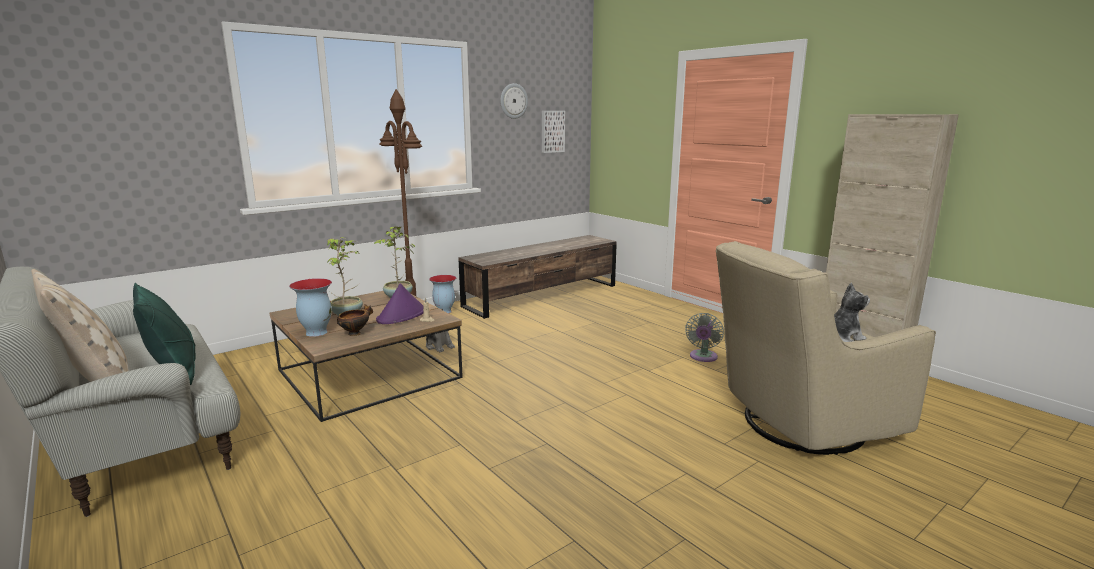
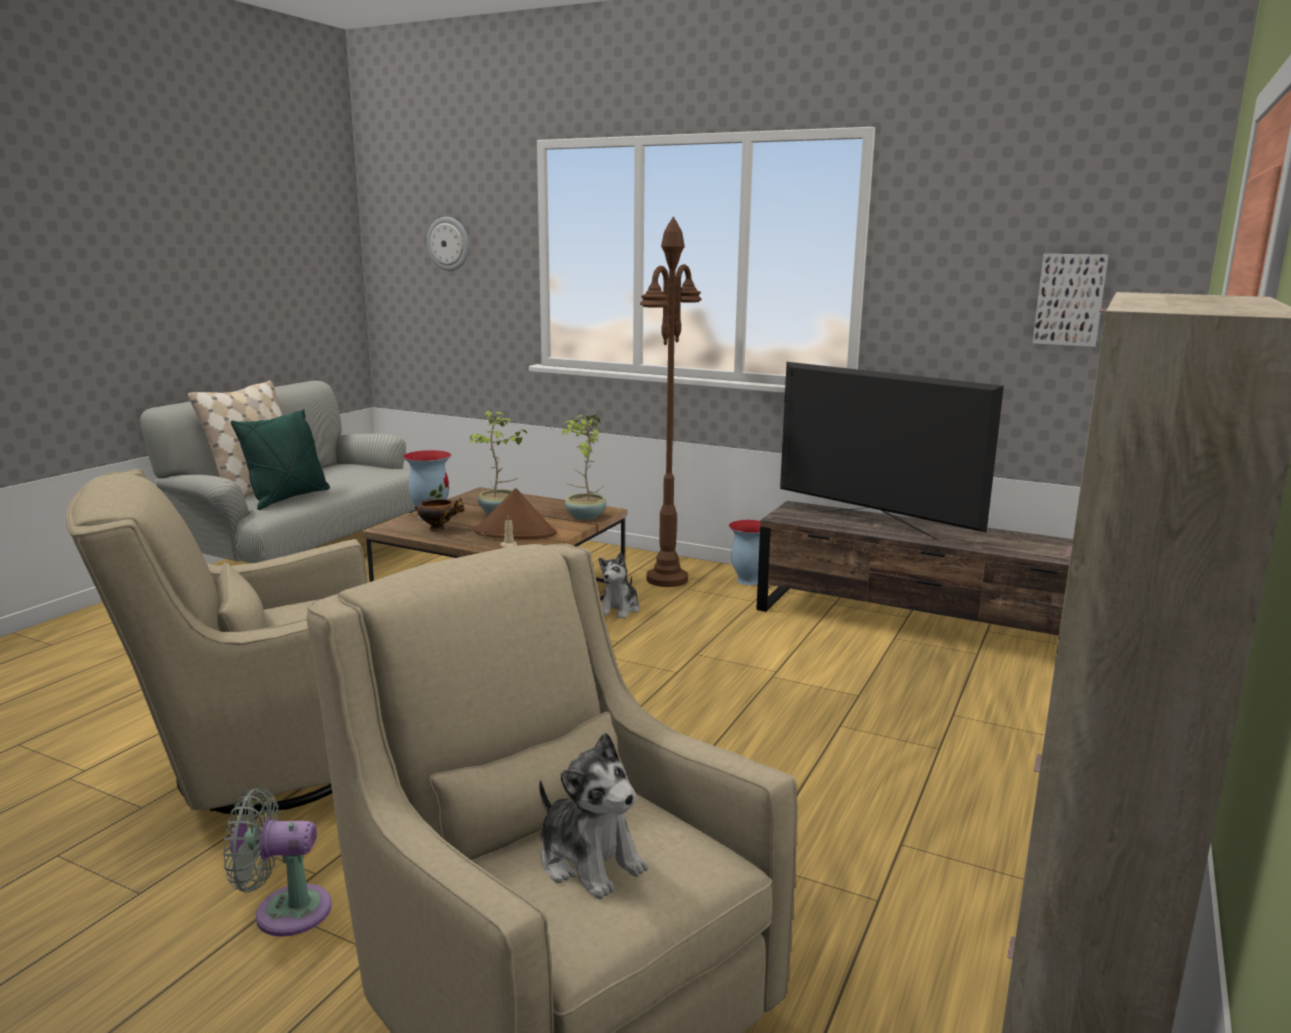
camera: 65 degrees right, 0 degrees up
(402, 315) = (515, 533): purple hat -> brown hat
(513, 101) = (970, 233): wall clock -> wall clock (449, 244)
(520, 253) = (875, 525): none -> television
(548, 483) = (267, 765): none -> beige armchair
(703, 357) = (806, 838): grey fan -> grey fan (285, 911)

